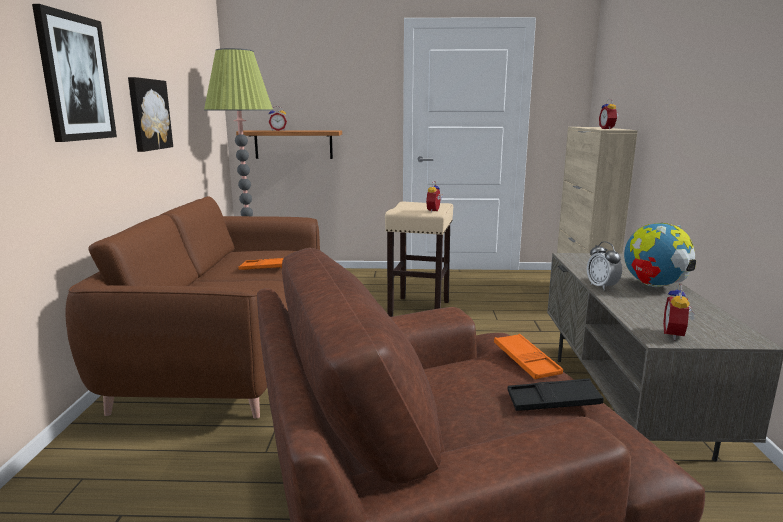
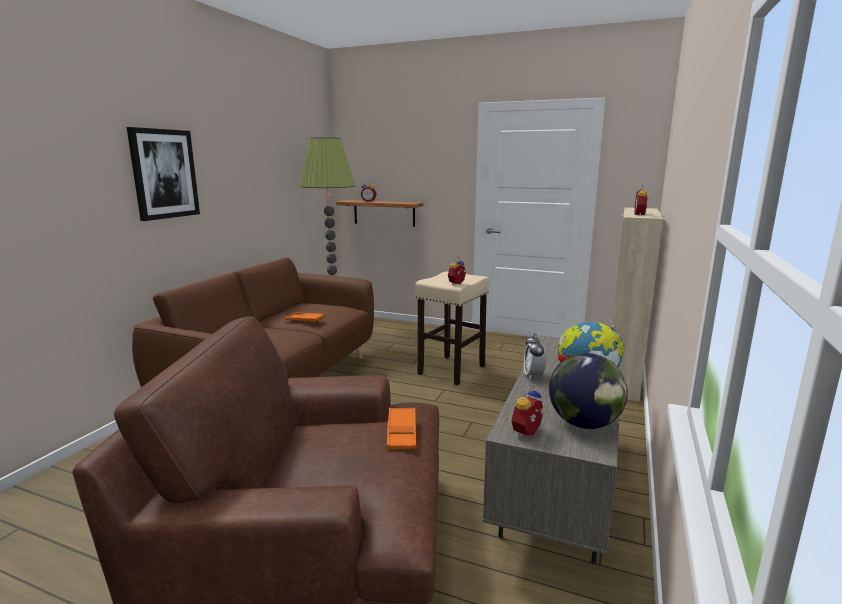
camera: 20 degrees right, 0 degrees up
(148, 114) = (239, 194): picture -> none
(553, 401) = (377, 470): black tray -> none
(706, 319) = (583, 424): none -> globe

